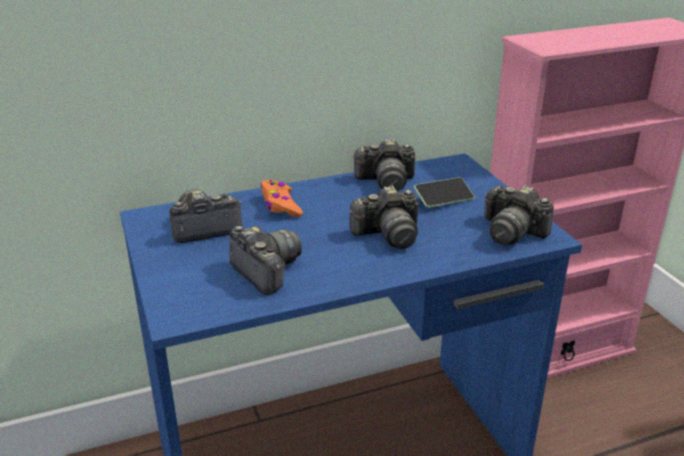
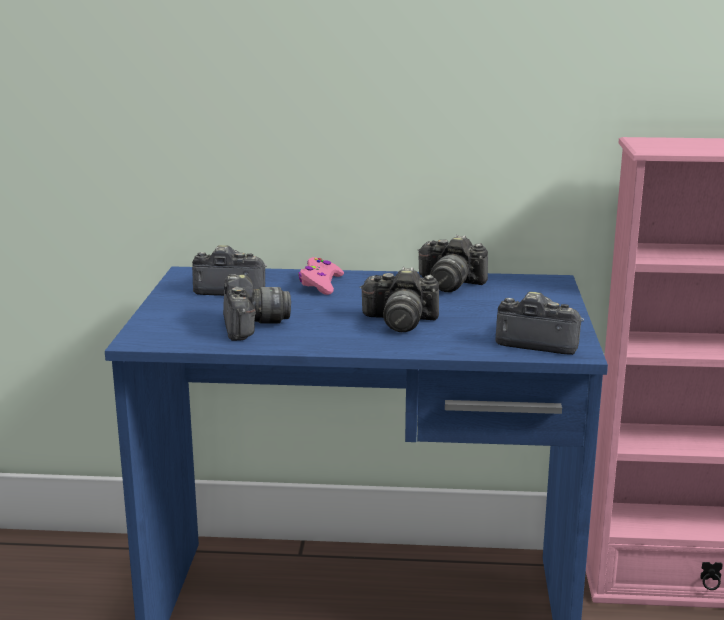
camera: 25 degrees right, 10 degrees down
(280, 205) = (320, 284): orange game controller -> pink game controller
(443, 200) = (495, 306): phone -> none
(511, 232) = (537, 341): camera -> camera turned 135 degrees clockwise

